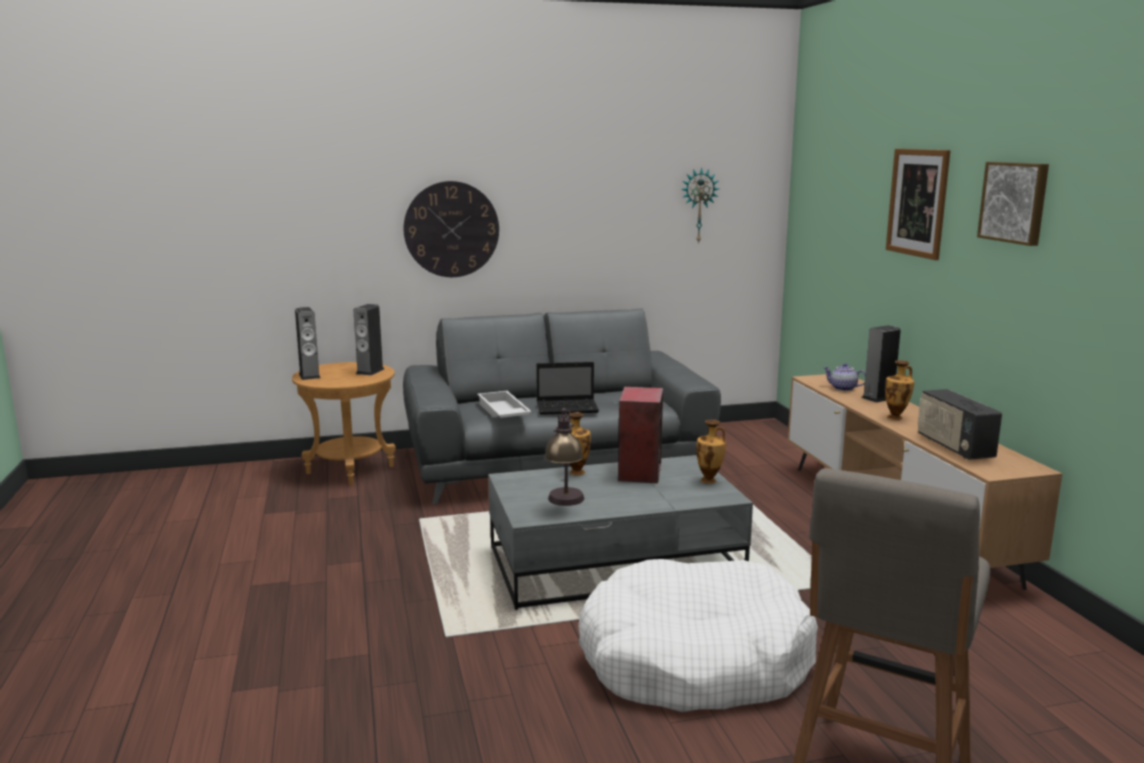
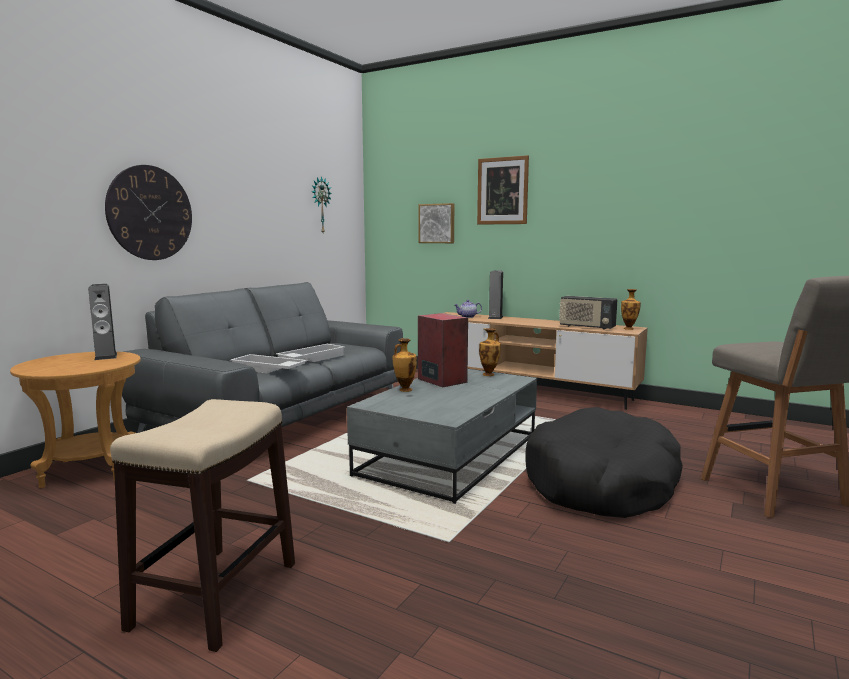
camera: 45 degrees left, 5 degrees down
(266, 594) = (217, 593): none -> stool
(309, 375) = (39, 369): speaker -> none
(565, 504) = (449, 406): table lamp -> none
(568, 408) = (311, 358): laptop -> white tray
(694, 660) = (601, 483): white dog bed -> black dog bed
(896, 417) = (528, 322): vase -> vase (629, 328)
(1015, 202) = (588, 180): picture -> picture (437, 223)

